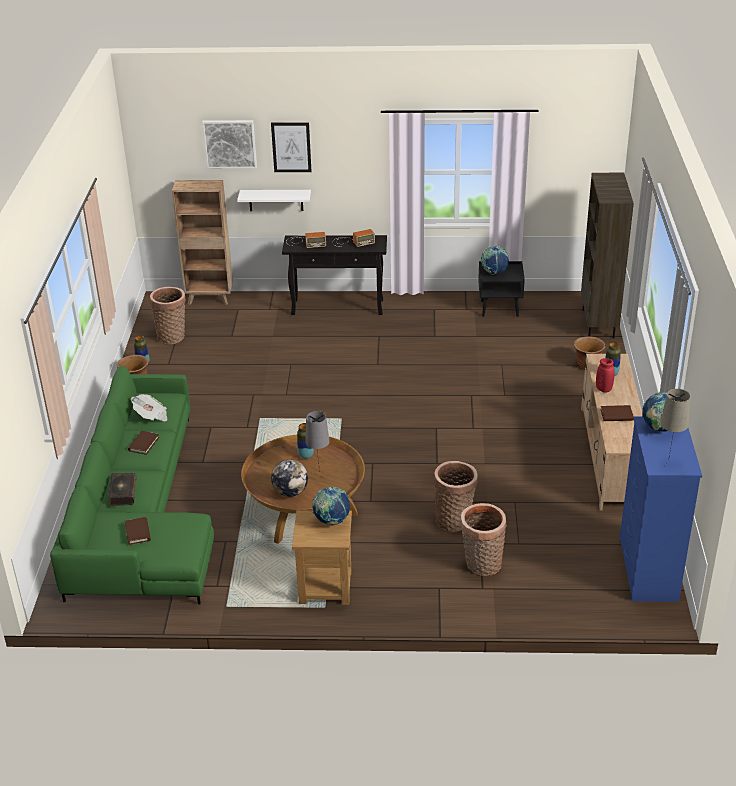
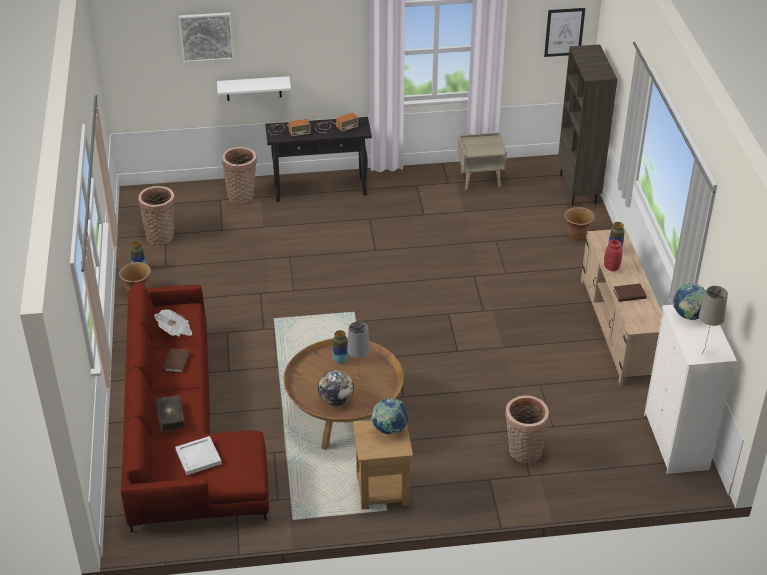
camera: 10 degrees left, 5 degrees up
(138, 532) = (198, 457): brown book -> white tray
(140, 513) = (182, 431): green sofa -> red sofa
(210, 298) = (188, 189): brown bookcase -> none
(291, 147) = (269, 36): picture -> picture (564, 32)
(454, 520) = (487, 408): basket -> basket (242, 195)
(494, 273) = (475, 147): globe -> none
(500, 308) = (480, 179): black nightstand -> beige nightstand
(647, 571) = (675, 442): blue dresser -> white dresser

